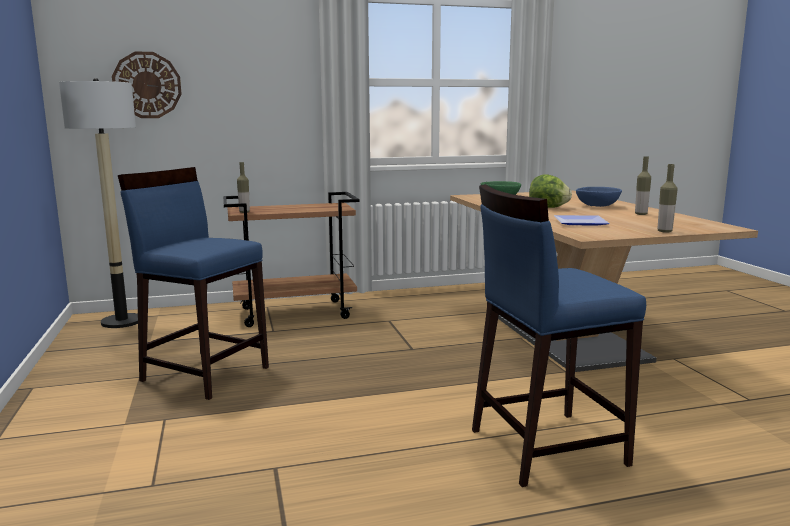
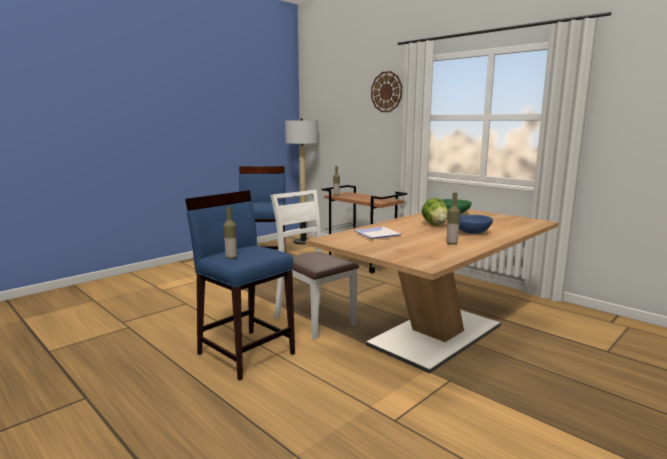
camera: 60 degrees right, 0 degrees up
(147, 85) = (332, 120): wall clock -> wall clock (386, 92)
(469, 382) = (314, 320): none -> white chair
(664, 231) = (374, 252): bottle -> bottle (231, 257)

